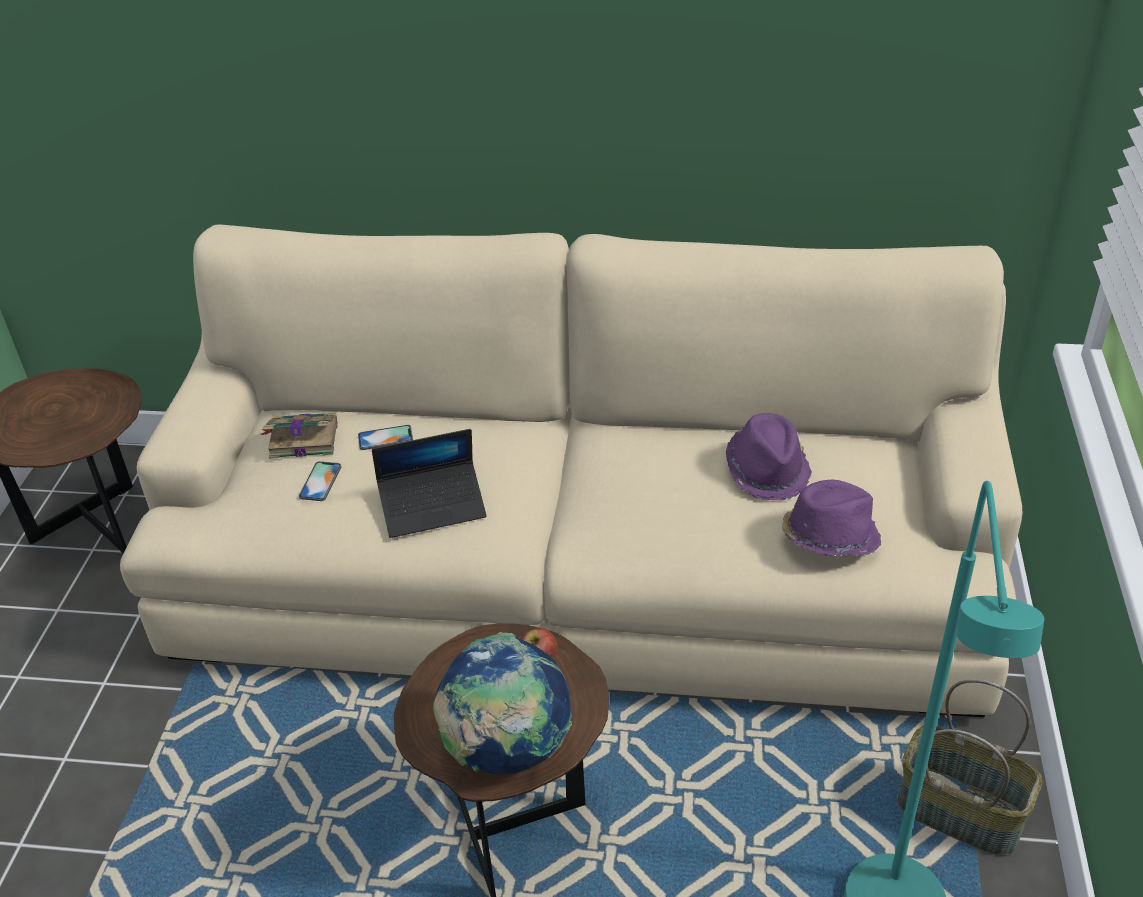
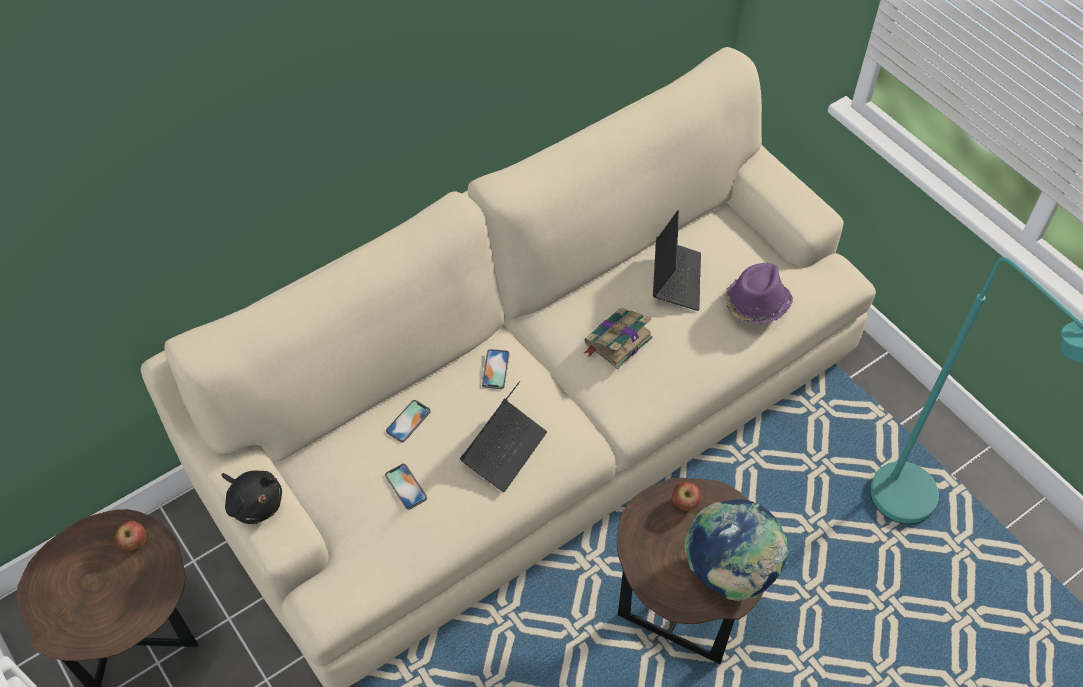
camera: 45 degrees left, 15 degrees up
(108, 403) = (135, 543): none -> apple
(190, 410) = (254, 502): none -> black plush toy
(302, 439) = (349, 464): book -> book (617, 341)
(505, 444) = (495, 369): none -> phone
(767, 470) = (676, 279): purple hat -> laptop
(962, 811) = (883, 415): basket -> none

